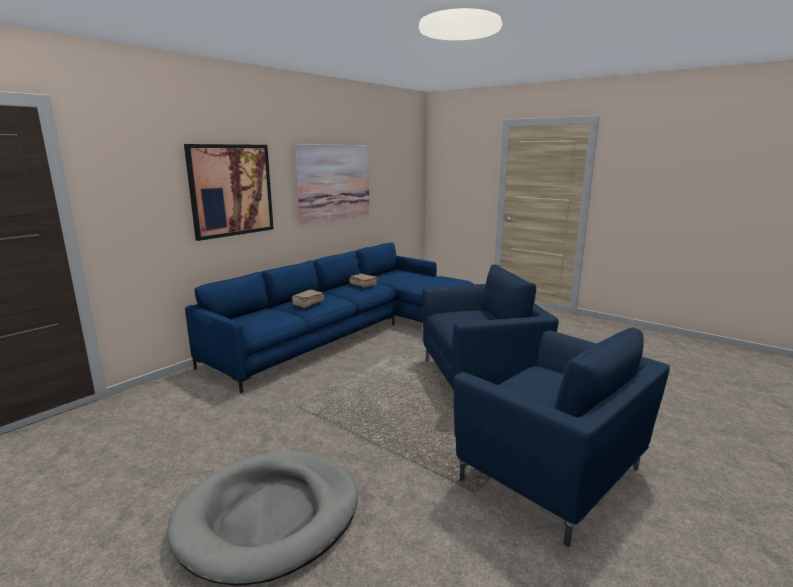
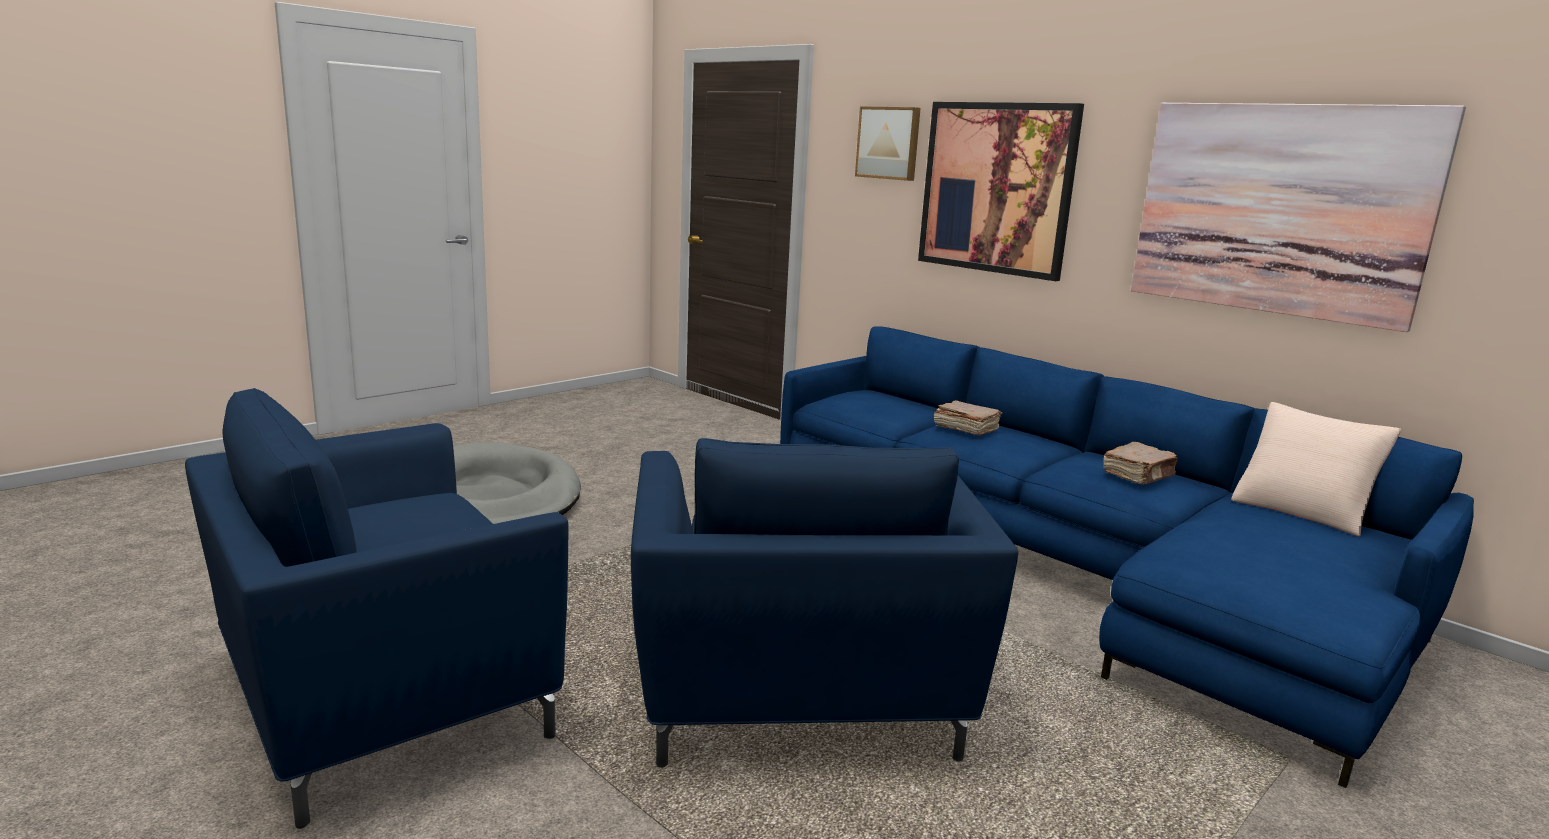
camera: 95 degrees right, 0 degrees up
(152, 171) = (889, 143): none -> picture
(381, 274) = (1303, 510): none -> beige pillow

